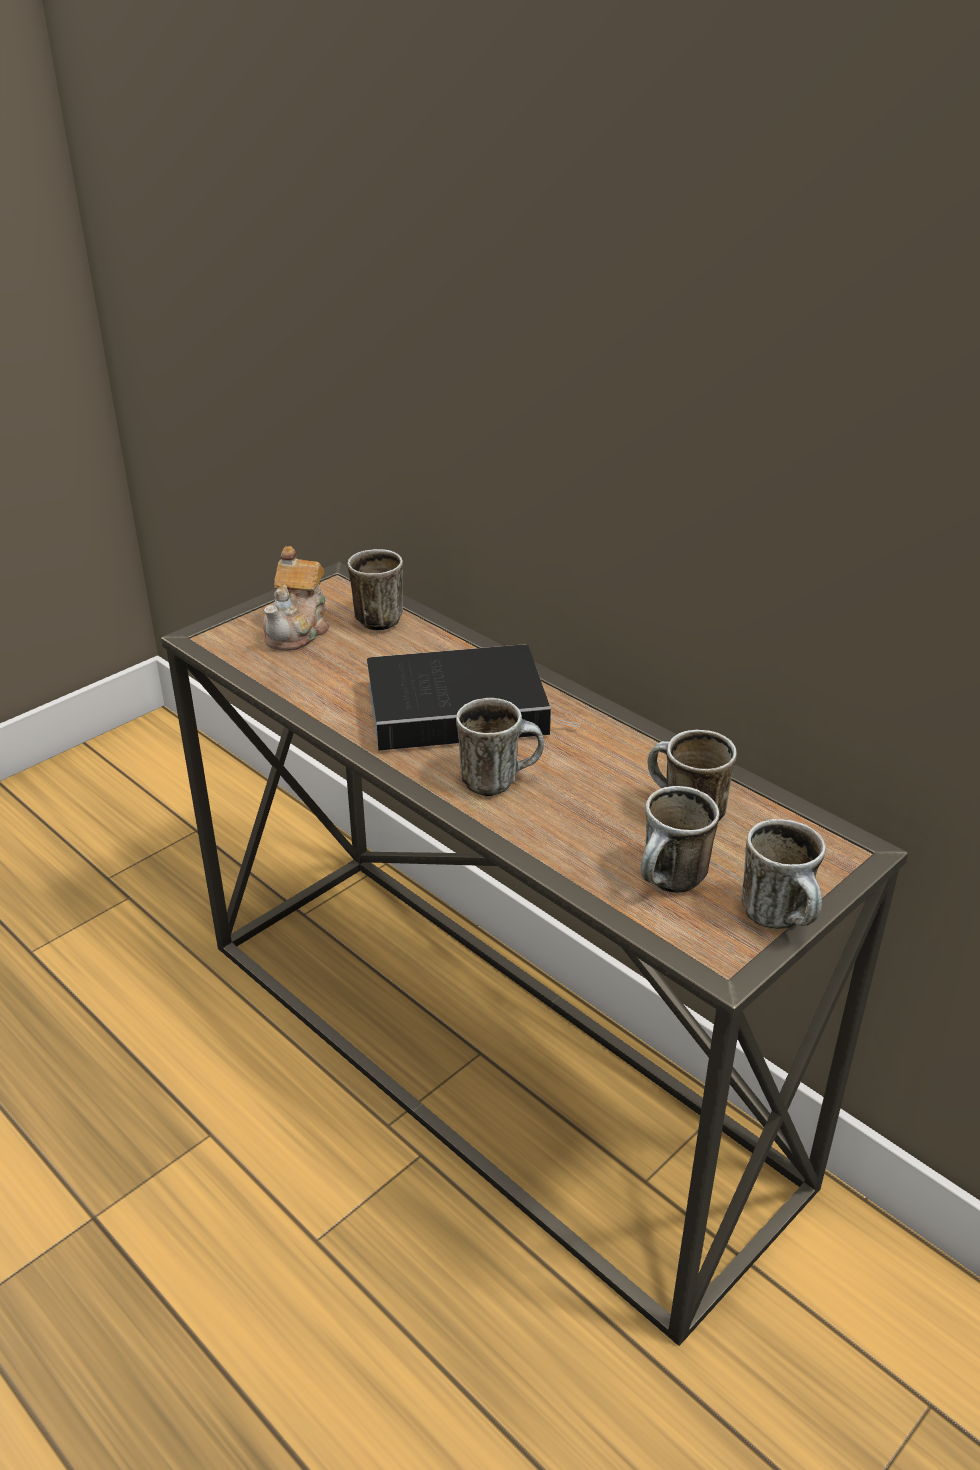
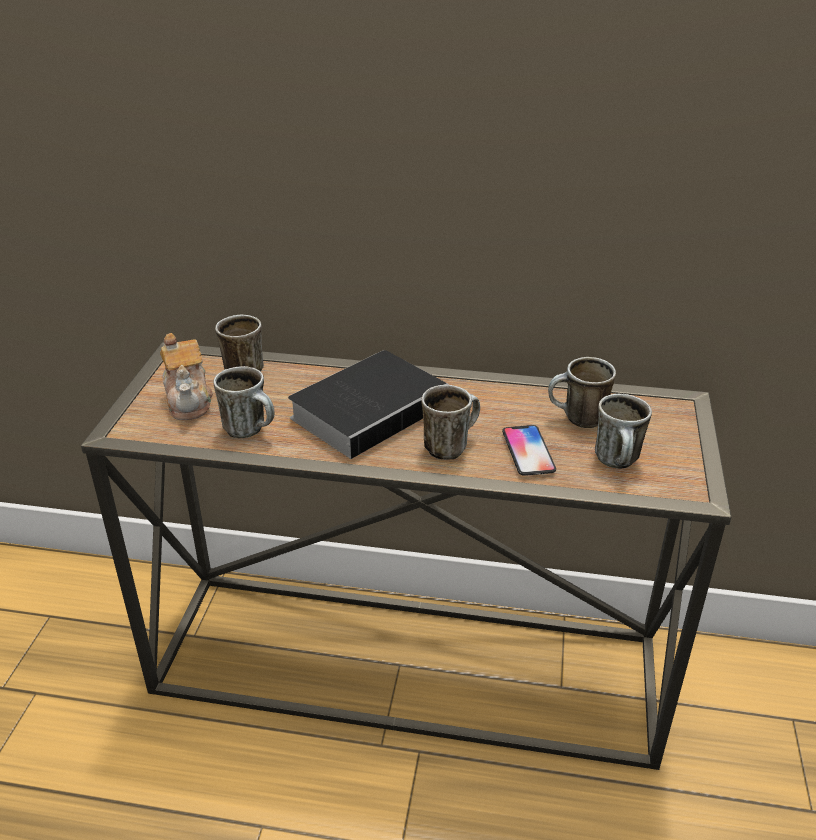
camera: 35 degrees left, 0 degrees up
(576, 823) = (528, 451): none -> phone
(782, 919) = (697, 456): mug -> mug (251, 430)

